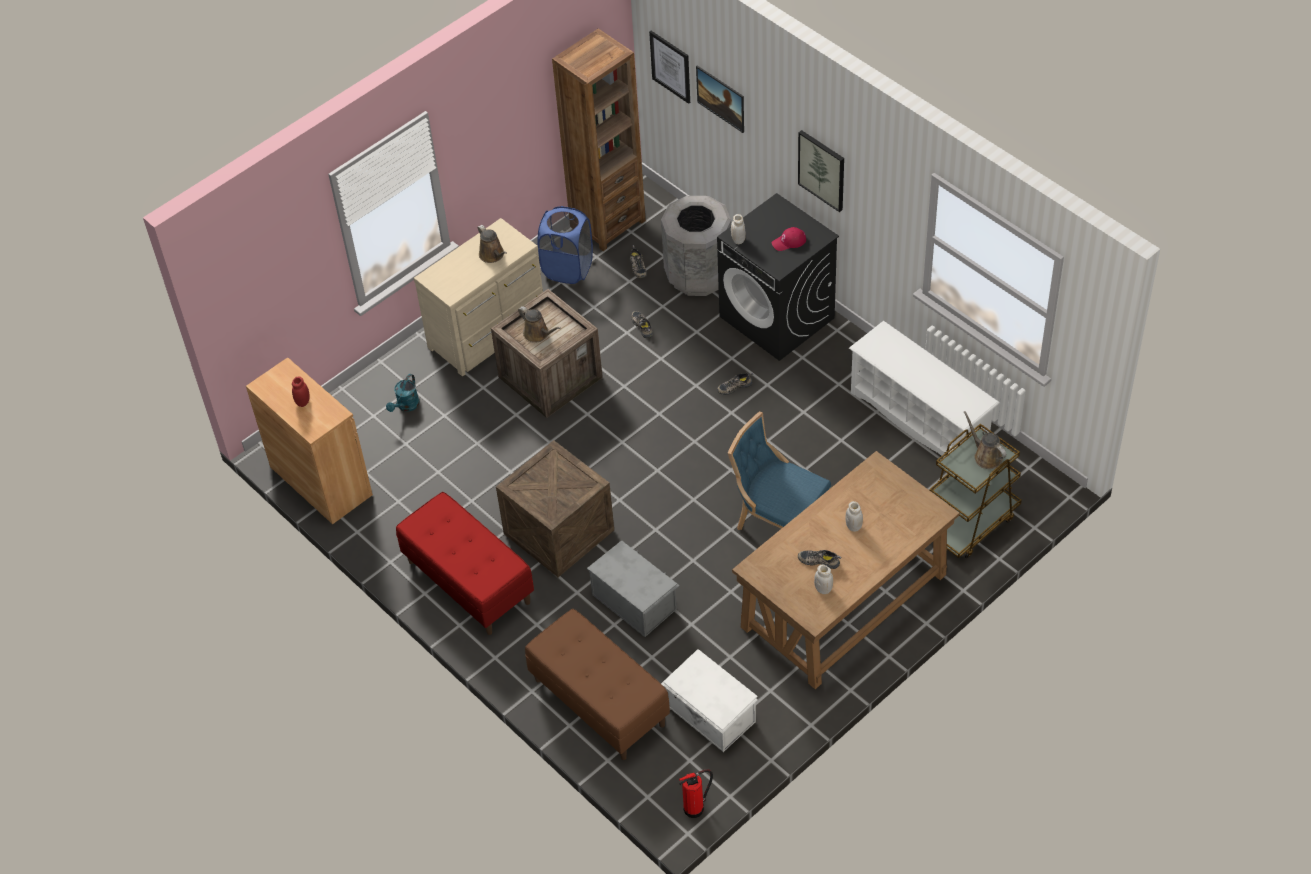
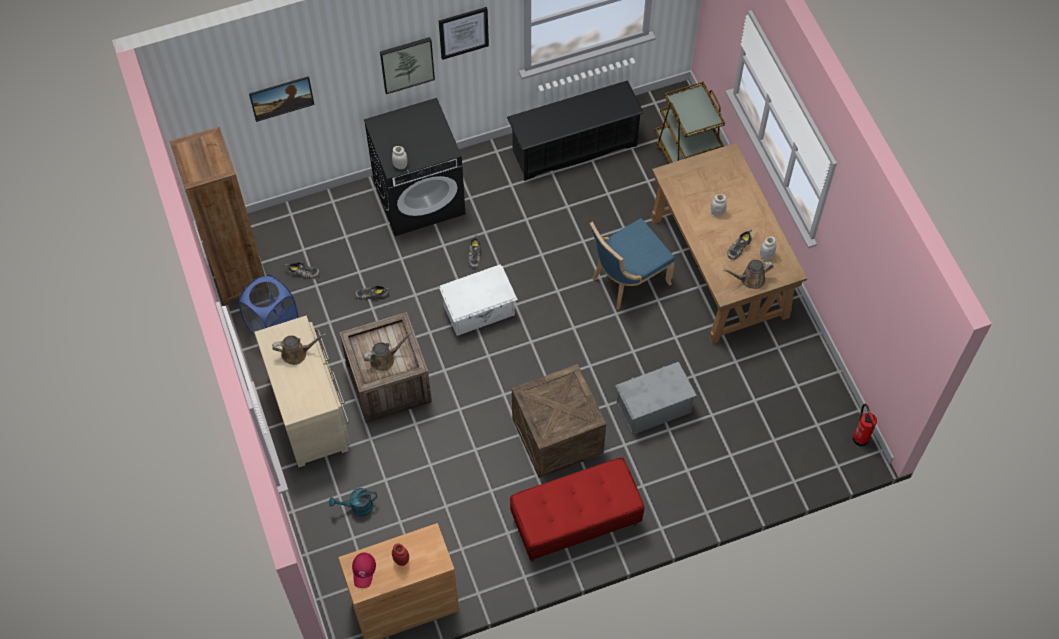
camera: 70 degrees left, 10 degrees up
(406, 406) = (357, 507): turquoise watering can -> turquoise watering can turned 120 degrees clockwise
(598, 702) = (737, 468): brown bench -> none
(670, 66) = (216, 118): picture -> picture (463, 32)
(698, 276) = (341, 233): grey trash can -> none
(710, 715) = (782, 395): white storage box -> white storage box (479, 310)
(789, 242) = (423, 132): red cap -> red cap (364, 571)
(919, 418) = (574, 148): white shoe rack -> black shoe rack
(985, 456) = (693, 104): brown watering can -> brown watering can (750, 279)

